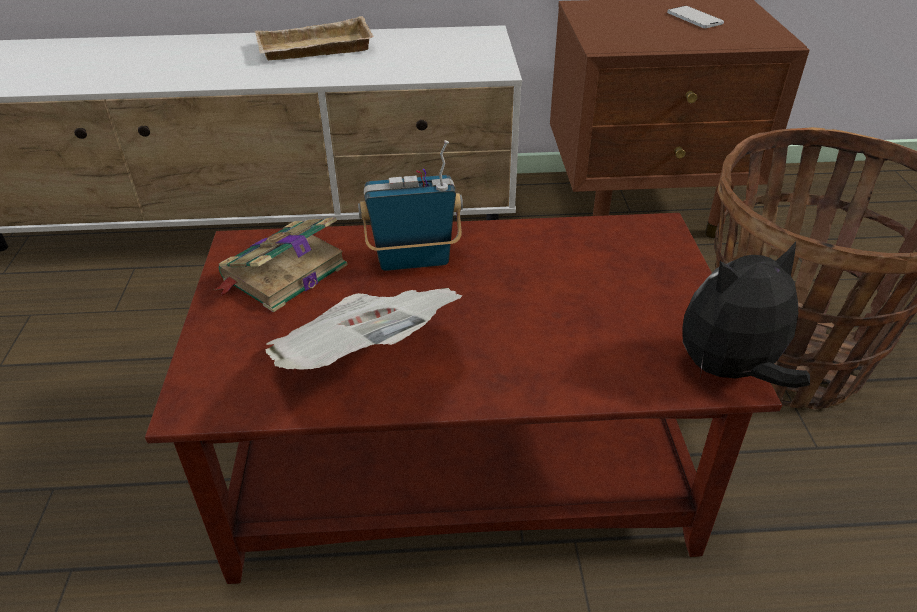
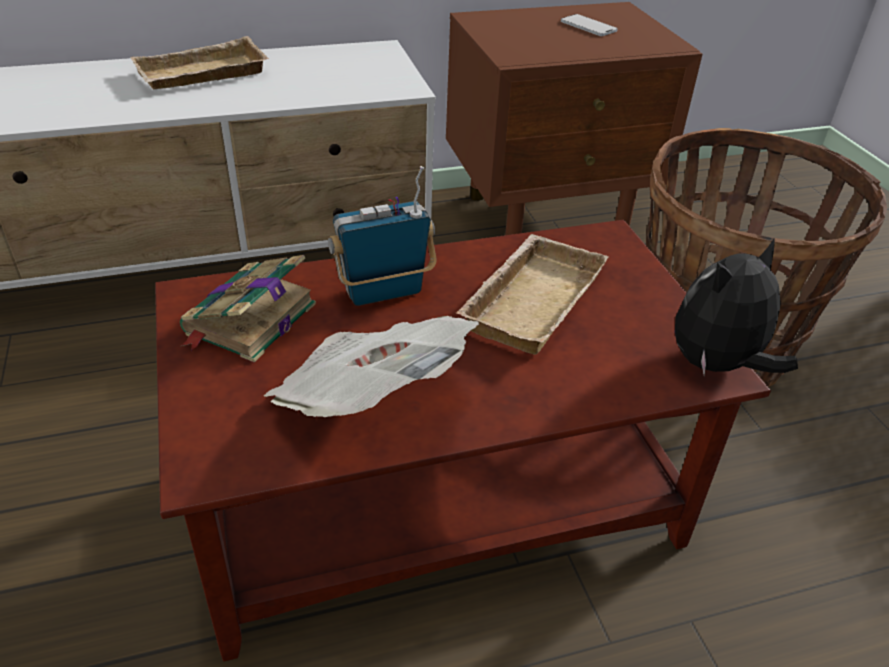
camera: 15 degrees left, 0 degrees up
(554, 282) = (530, 299): none -> beige tray

